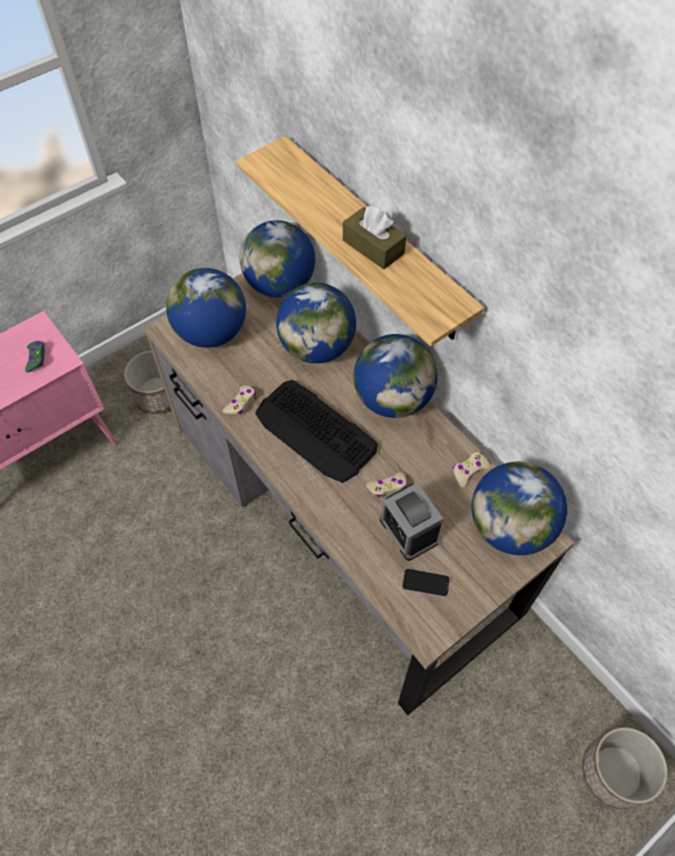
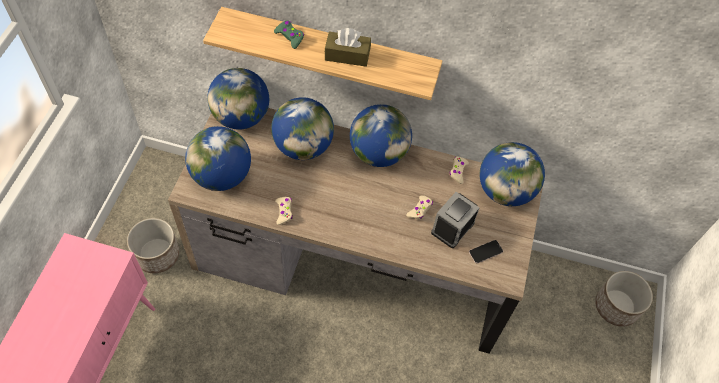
camera: 40 degrees left, 0 degrees up
(36, 358) = (92, 270): green game controller -> green game controller (290, 37)
(315, 431) = (348, 201): keyboard -> none
(409, 530) = (452, 228): alarm clock -> alarm clock turned 105 degrees clockwise

